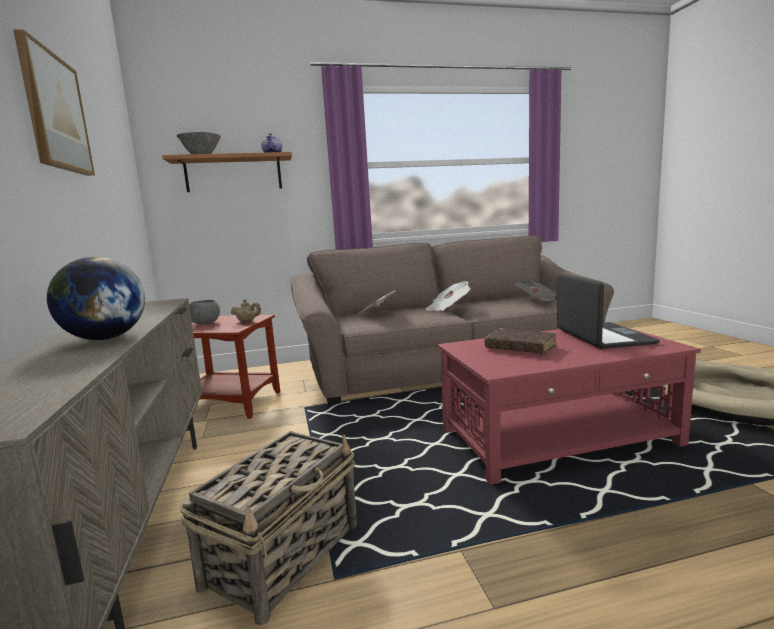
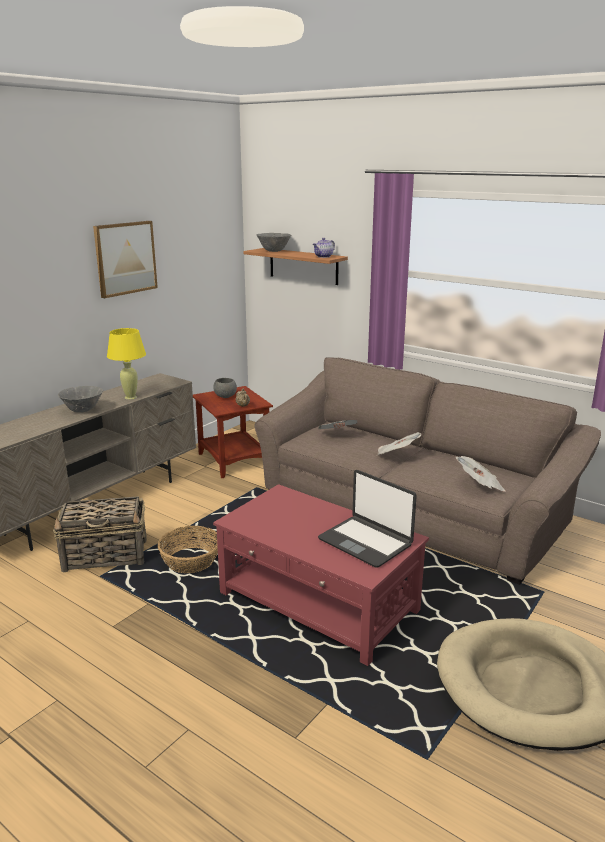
camera: 50 degrees right, 10 degrees up
(105, 338) = (82, 411): globe -> grey bowl
(146, 317) = (130, 397): none -> yellow table lamp
(393, 485) = (190, 560): none -> basket
(520, 348) = (296, 516): brown book -> none
(602, 337) = (366, 542): laptop -> laptop turned 90 degrees clockwise

